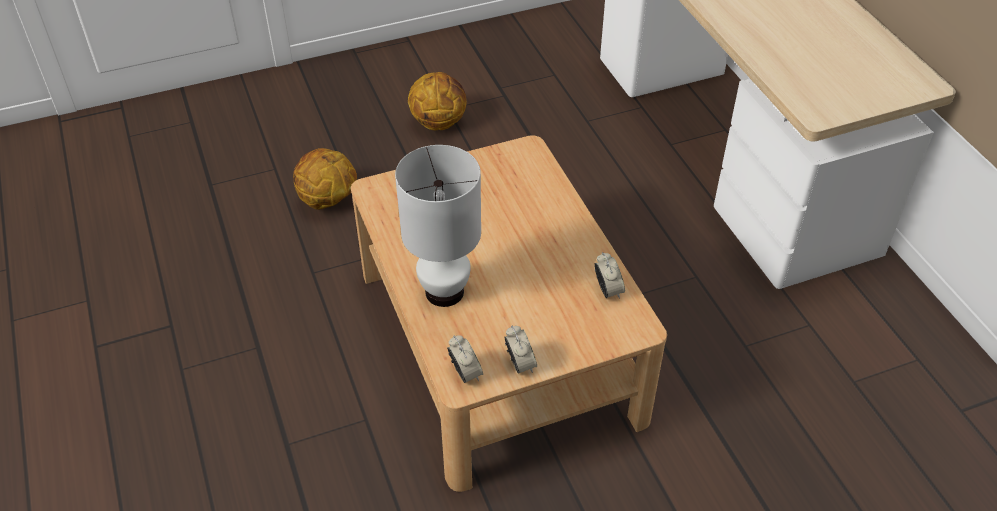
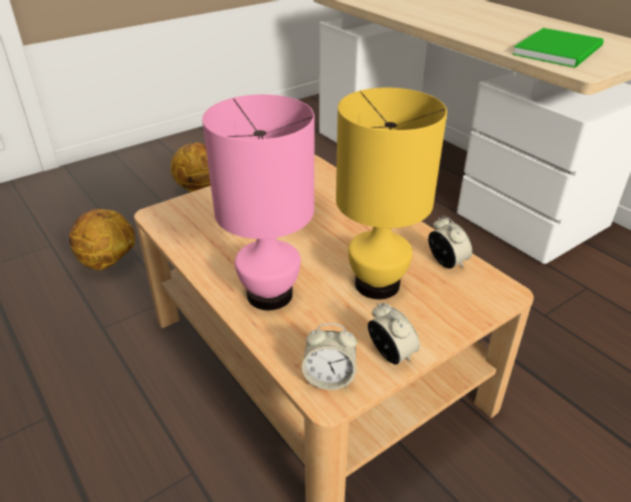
camera: 15 degrees left, 10 degrees down
(445, 292) = (270, 295): white table lamp -> pink table lamp
(465, 373) = (329, 379): alarm clock -> alarm clock turned 135 degrees clockwise
(537, 301) = (378, 285): none -> yellow table lamp
(821, 71) = (560, 50): none -> green book

